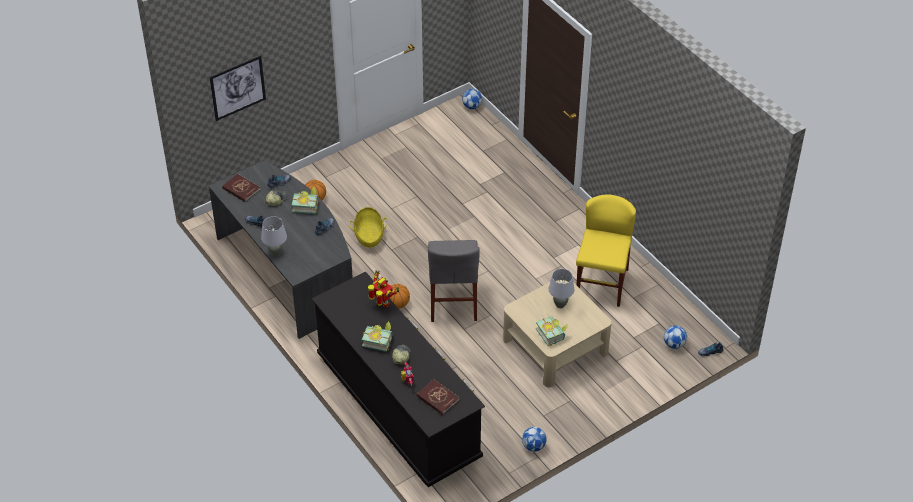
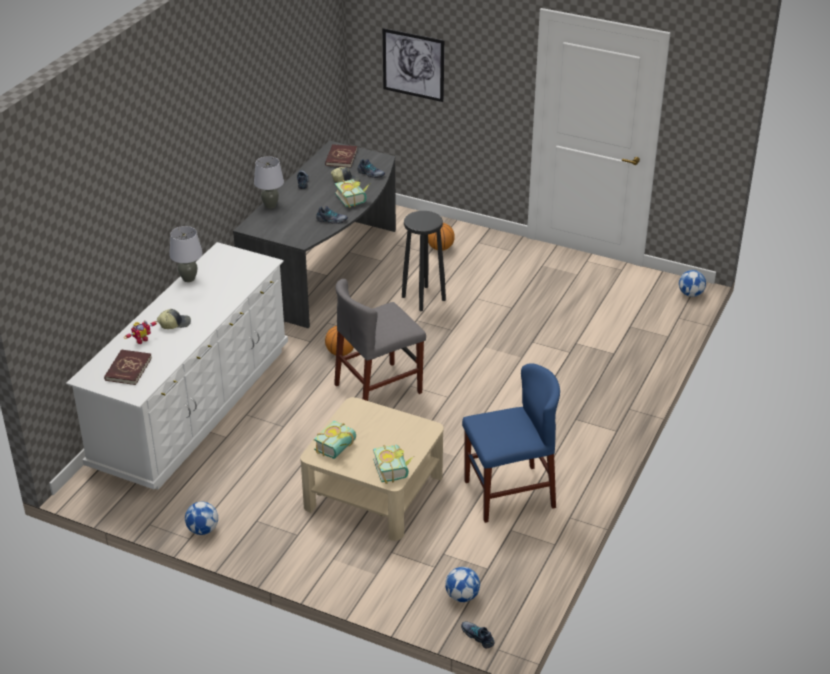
camera: 60 degrees right, 10 degrees down
(369, 235) = (423, 298): basket -> black stool
(378, 340) = (187, 301): book -> book (395, 469)
(382, 304) = (243, 286): toy robot -> none
(398, 407) = (193, 407): black dresser -> white dresser
(560, 304) = (391, 438): grey table lamp -> grey table lamp (189, 279)
(602, 284) = (509, 494): yellow chair -> blue chair

